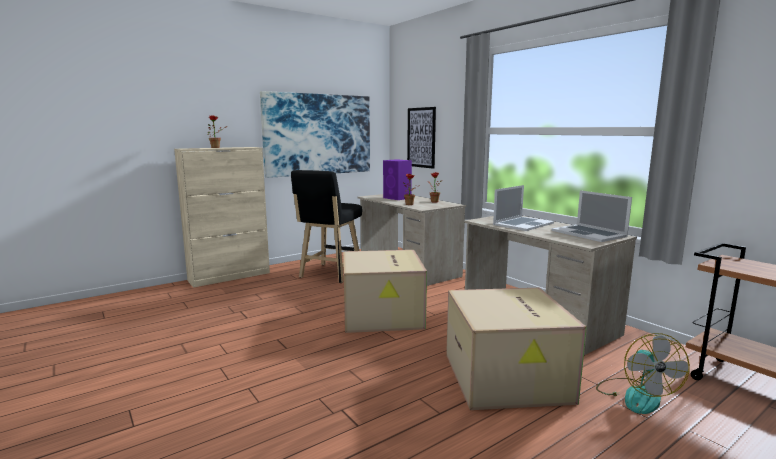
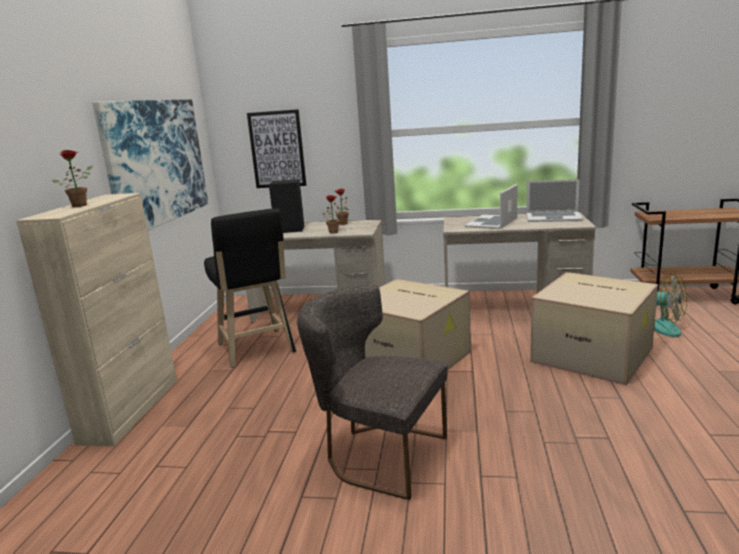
camera: 45 degrees left, 5 degrees up
(243, 348) = (378, 454): none -> grey chair
(397, 198) = (290, 229): purple speaker -> black speaker
(522, 224) = (492, 222): laptop -> laptop turned 150 degrees counterclockwise

